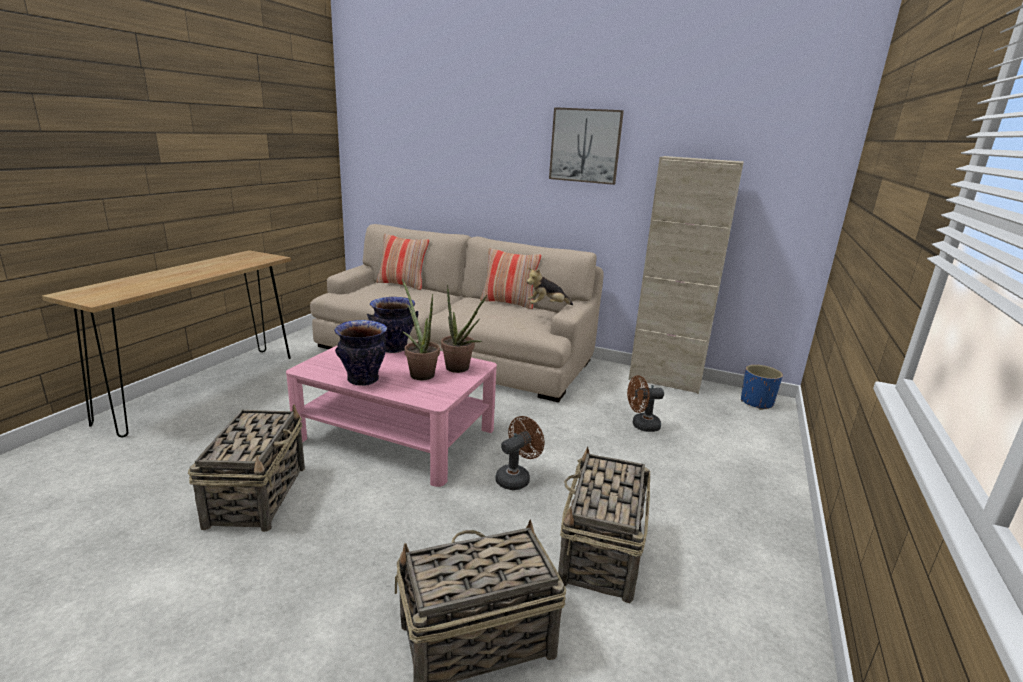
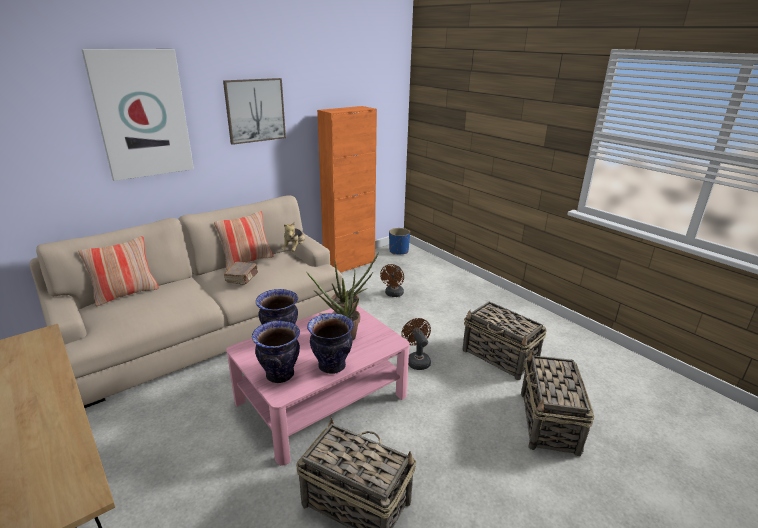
camera: 60 degrees left, 5 degrees up
(333, 362) = (279, 375): none -> vase
(473, 309) = (242, 278): none -> brown book
(475, 133) = (142, 114): none -> picture
(665, 381) = (349, 264): beige cabinet -> orange cabinet

